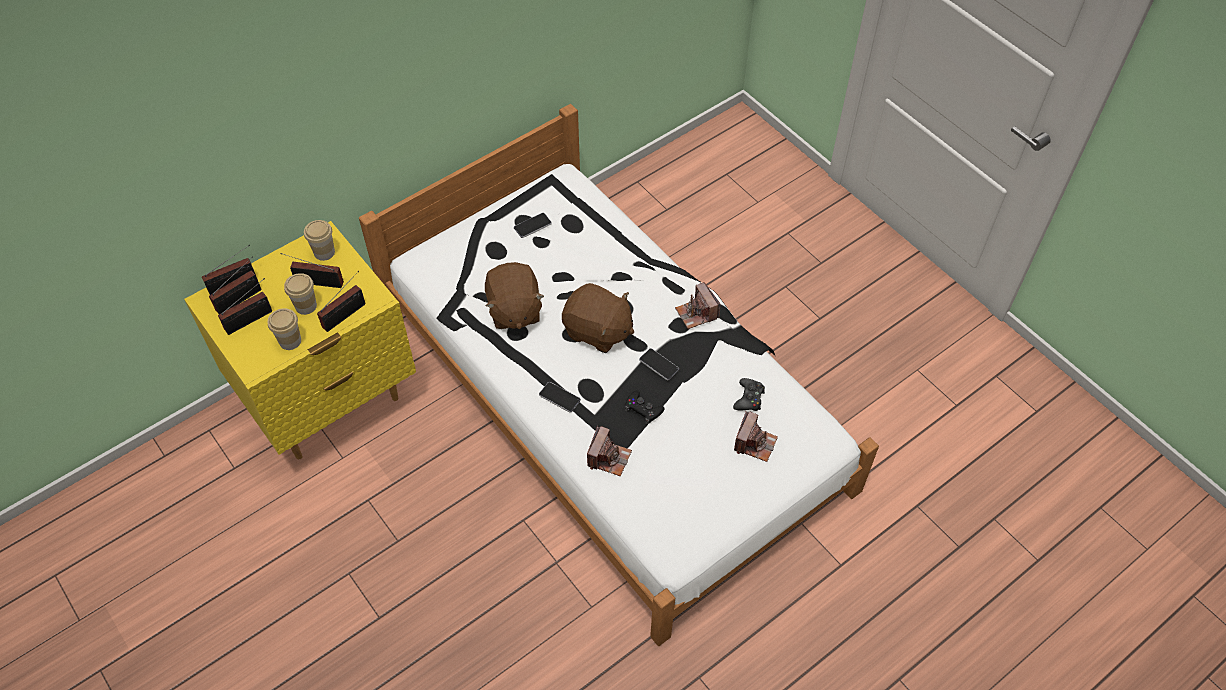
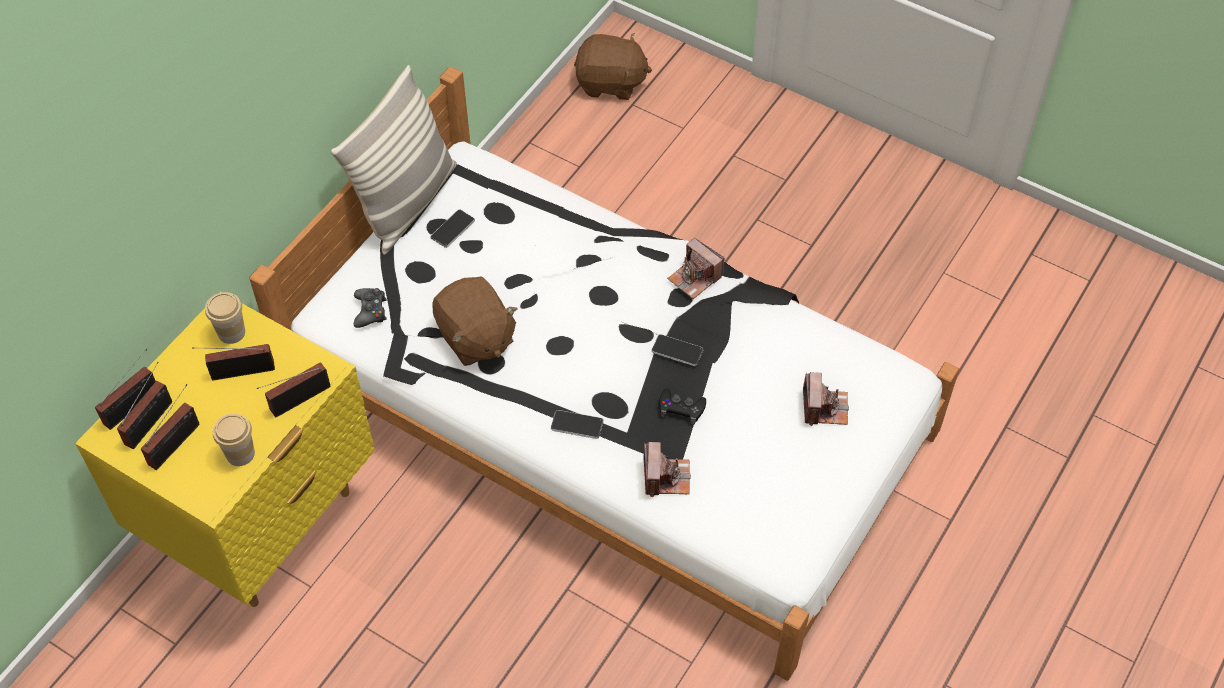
camera: 20 degrees left, 0 degrees up
(306, 306) = (239, 405): cup -> none
(346, 314) = (296, 400): radio -> radio turned 150 degrees counterclockwise
(508, 198) = (407, 203): none -> pillow
(597, 331) = (587, 333): brown plush toy -> brown plush toy (610, 83)
(749, 398) = (796, 358): black game controller -> black game controller (370, 311)

